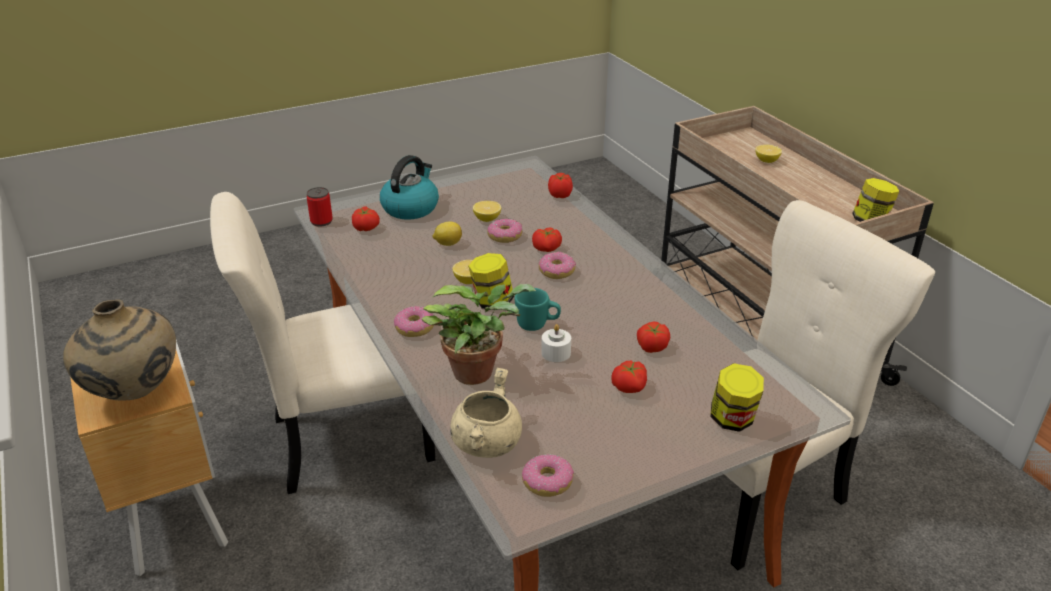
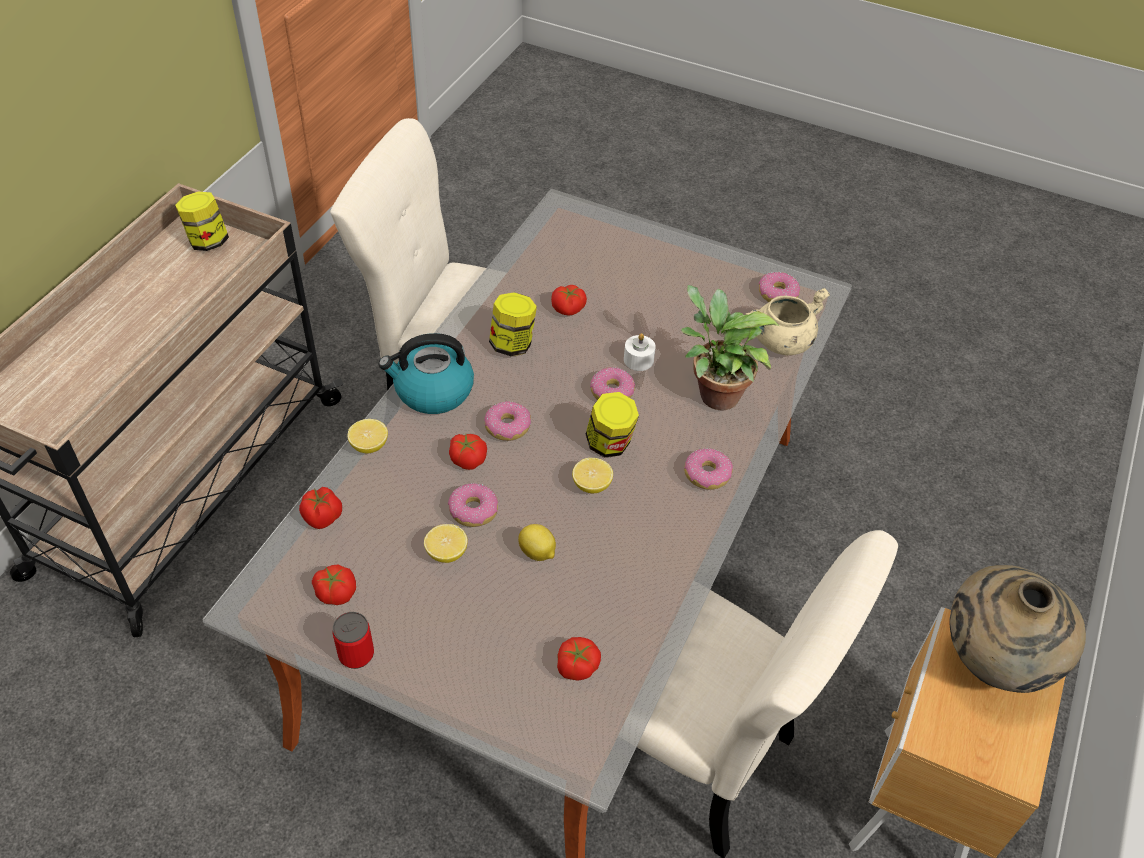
camera: 130 degrees left, 15 degrees up
(321, 221) = (608, 732): can -> can (356, 654)
(410, 208) = (486, 656): kettle -> kettle (432, 391)
(537, 325) = (612, 392): turquoise mug -> donut
(629, 387) = (635, 299): tomato -> tomato (336, 592)
(732, 420) = (615, 236): jar -> jar (512, 344)
(766, 161) = (80, 361): lemon -> lemon (369, 446)

